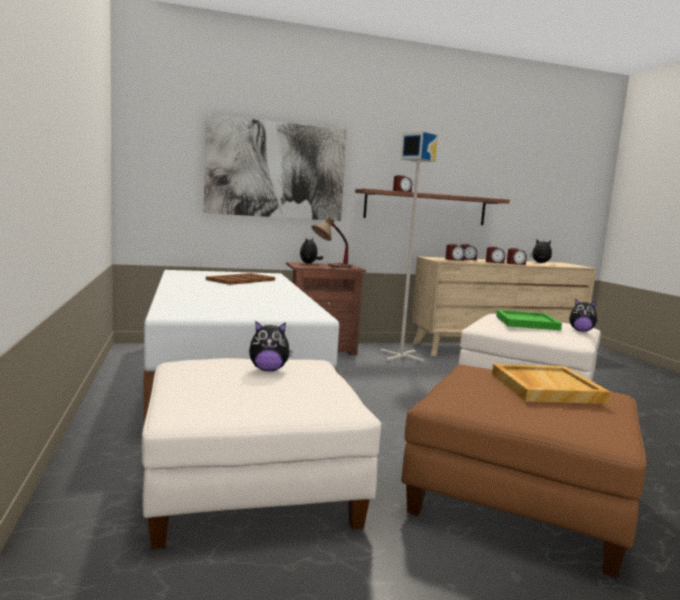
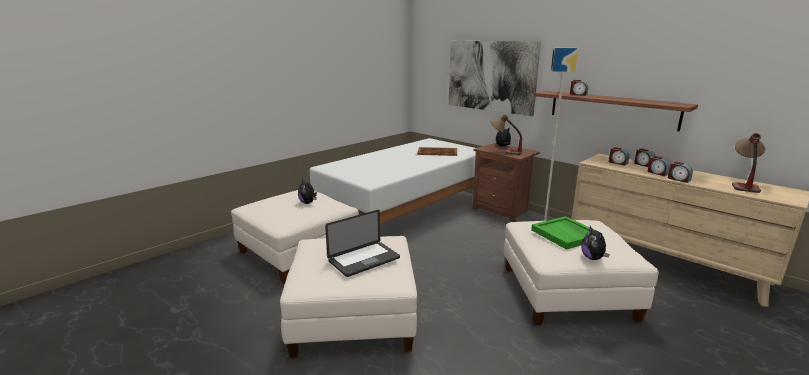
camera: 60 degrees right, 10 degrees up
(517, 497) = (353, 317): brown ottoman -> white ottoman
(540, 263) = (742, 184): plush toy -> table lamp
(545, 387) = (364, 260): beige tray -> laptop

